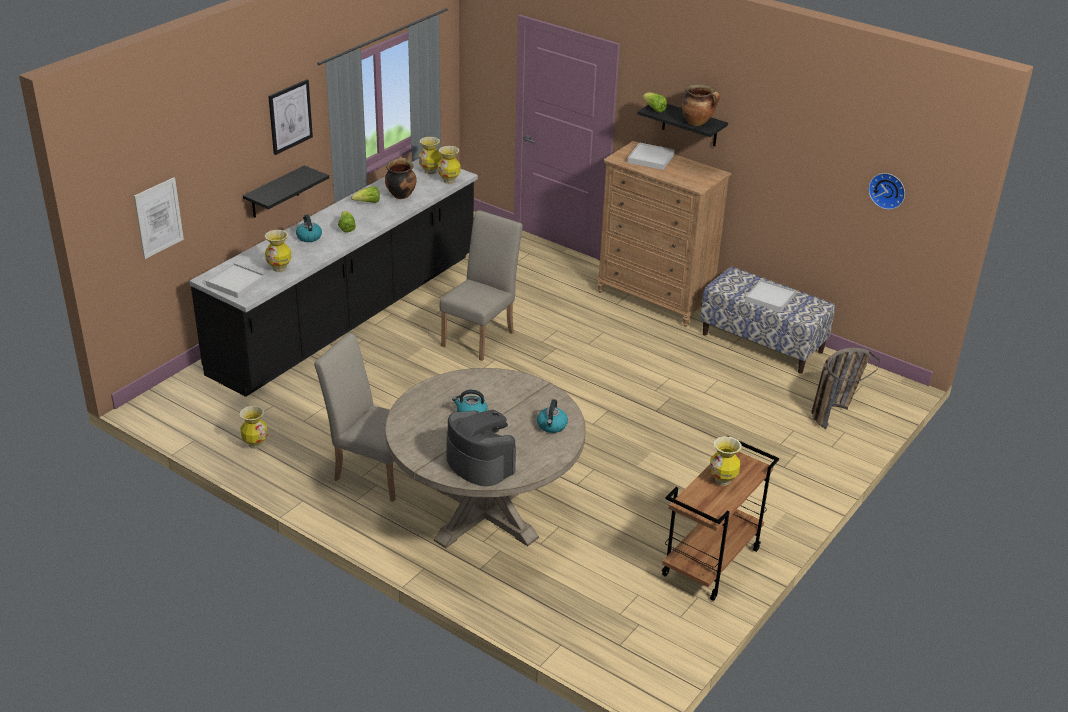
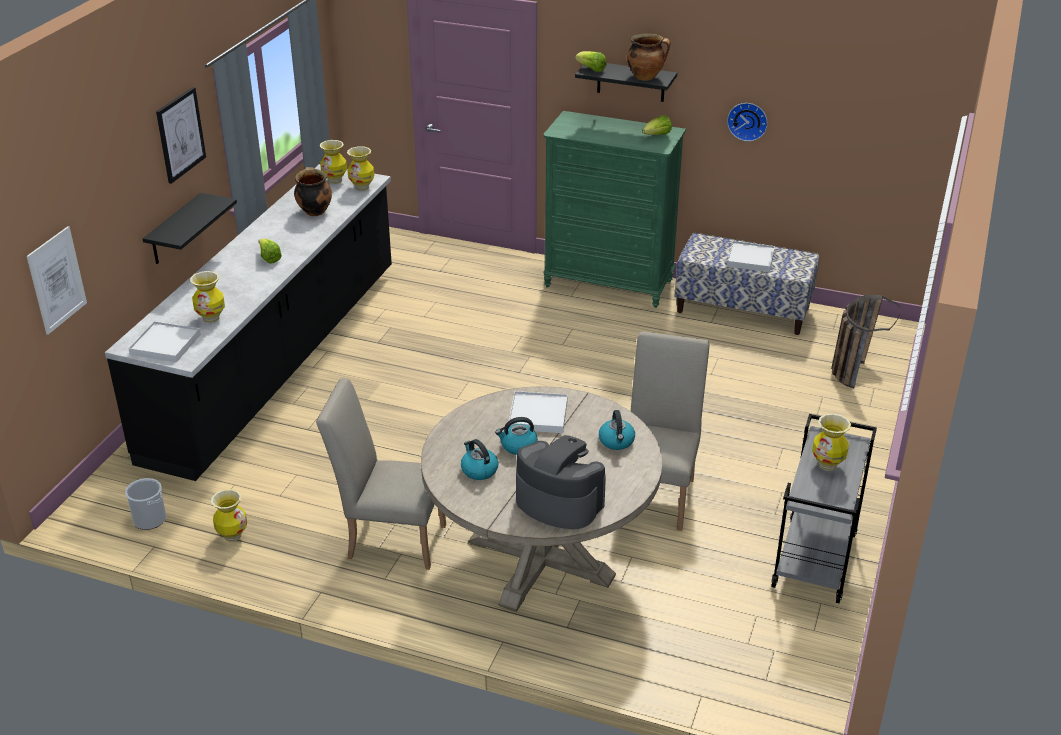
camera: 15 degrees left, 0 degrees up
(199, 419) = (149, 519): none -> bucket
(309, 237) = (229, 276): kettle -> kettle (479, 470)
(368, 203) = (280, 226): lettuce -> lettuce (657, 136)
(481, 336) = (441, 358): beige chair -> beige chair (658, 494)
(650, 158) = (593, 126): white tray -> white tray (538, 415)
(654, 299) = (609, 283): brown dresser -> green dresser
(711, 563) = (815, 561): brown cart -> grey cart
(888, 190) = (872, 118): wall clock -> wall clock (748, 120)

